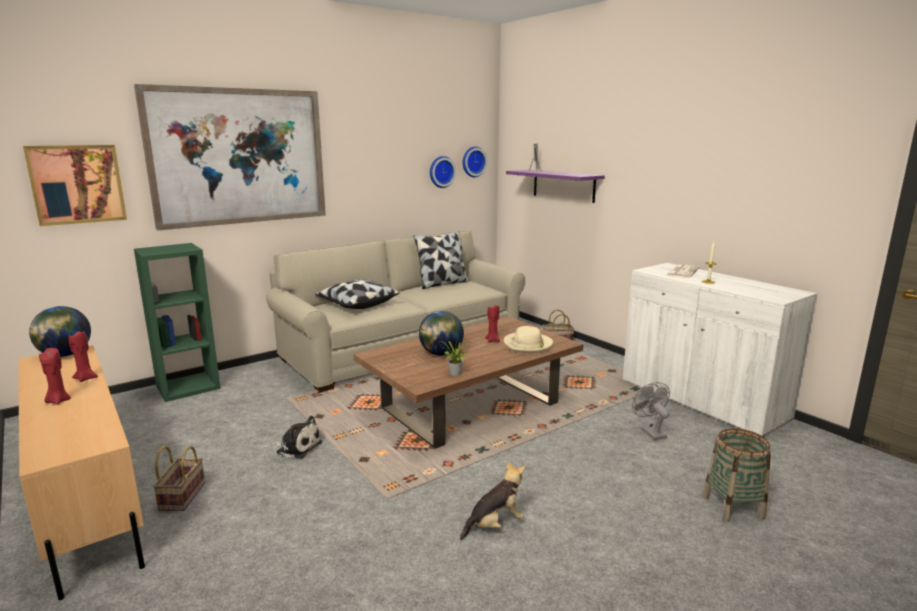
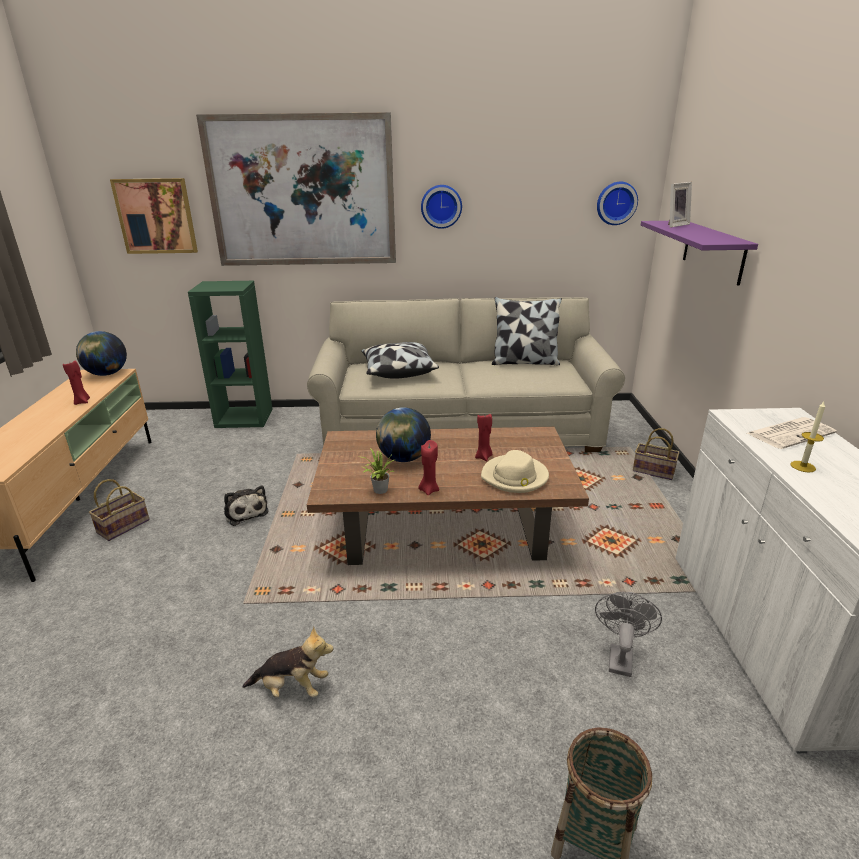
camera: 35 degrees right, 10 degrees up
(58, 401) = (38, 419): red candle -> red candle (429, 490)
(441, 172) = (562, 215): wall clock -> wall clock (441, 206)

